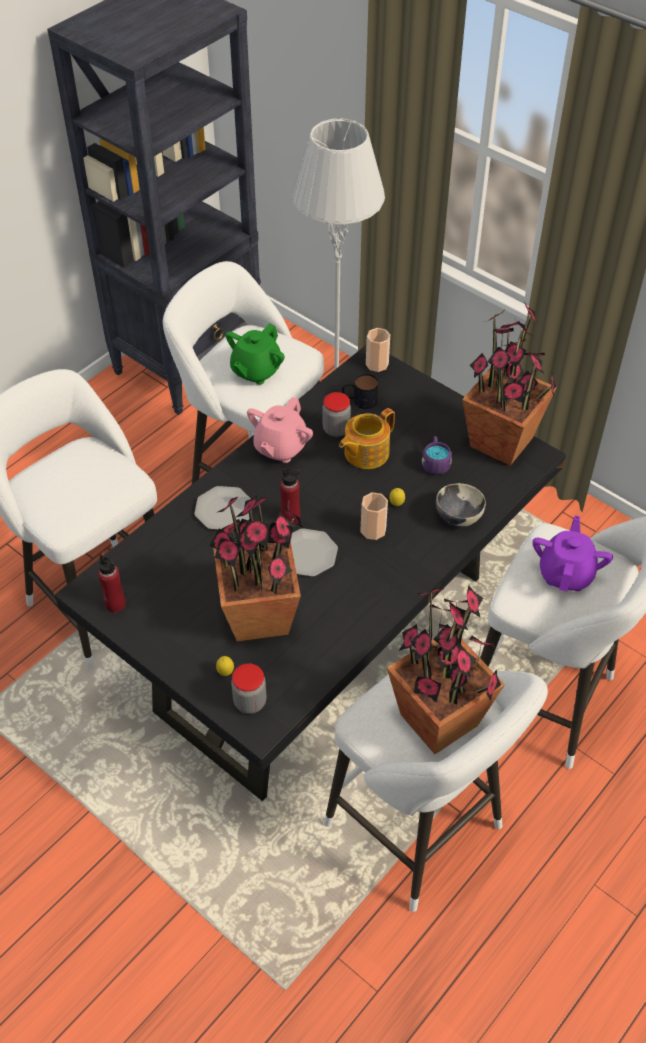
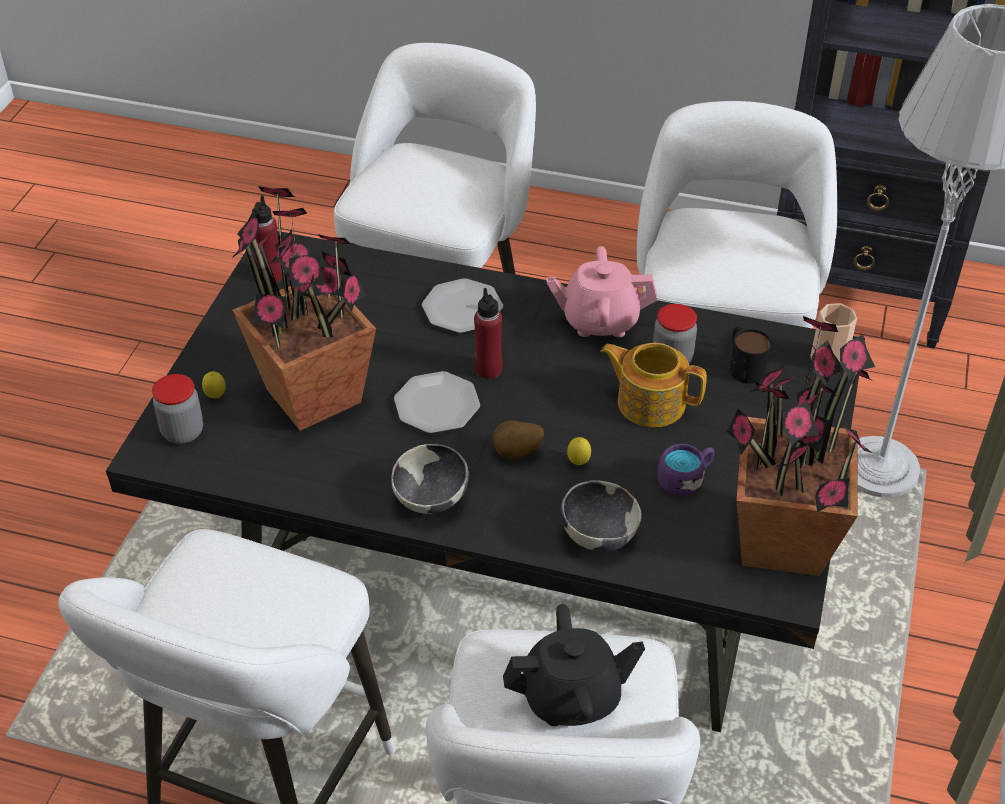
camera: 65 degrees right, 5 degrees down
(256, 371) = (718, 255): green teapot -> none
(373, 530) = (517, 454): cup -> potato
(388, 585) = (431, 500): none -> bowl
(438, 721) = (231, 623): potted plant -> none
(566, 573) = (572, 697): purple teapot -> black teapot

